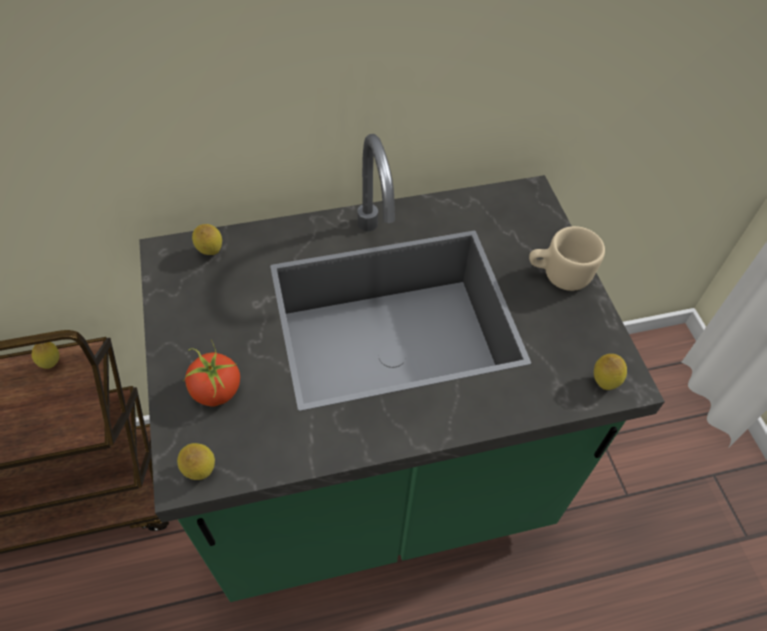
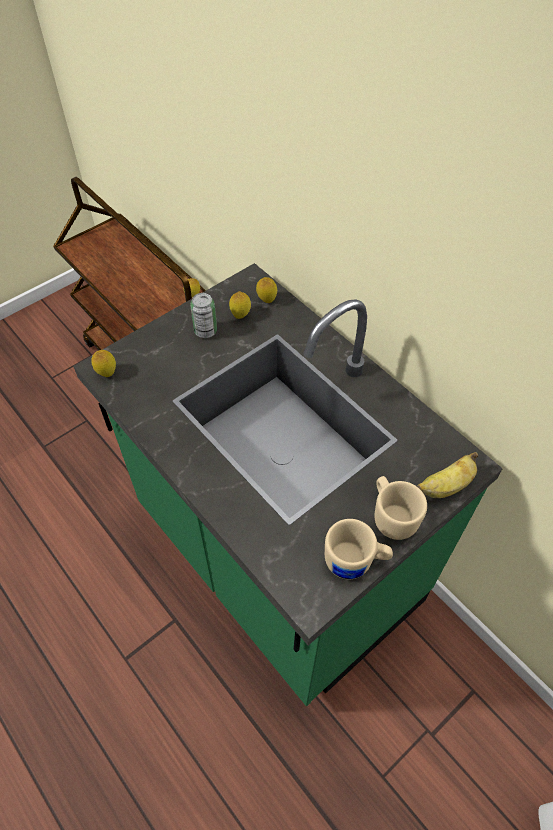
camera: 65 degrees right, 0 degrees up
(212, 332) = (205, 331): none -> can
(216, 390) = (164, 354): tomato -> none
(545, 221) = (445, 486): none -> banana
(596, 326) = (355, 562): none -> beige mug
(603, 383) = (300, 584): lemon -> lemon (240, 315)

